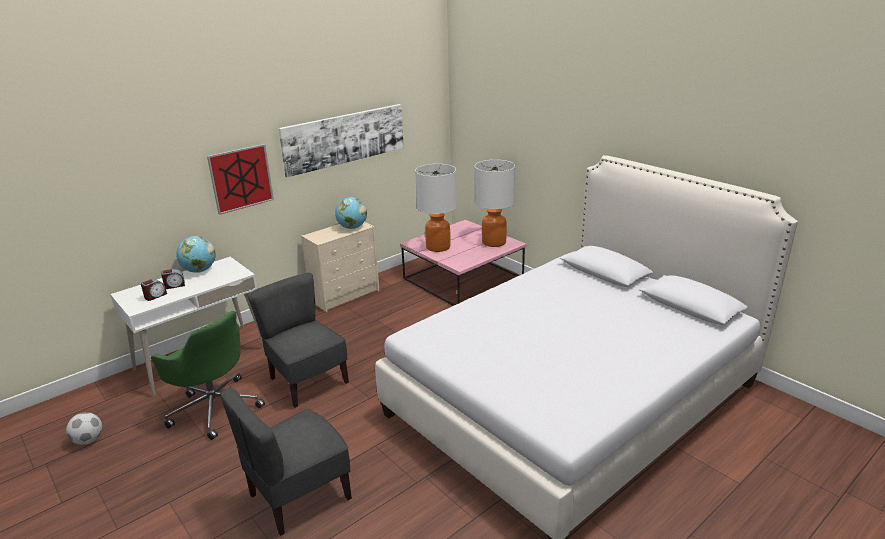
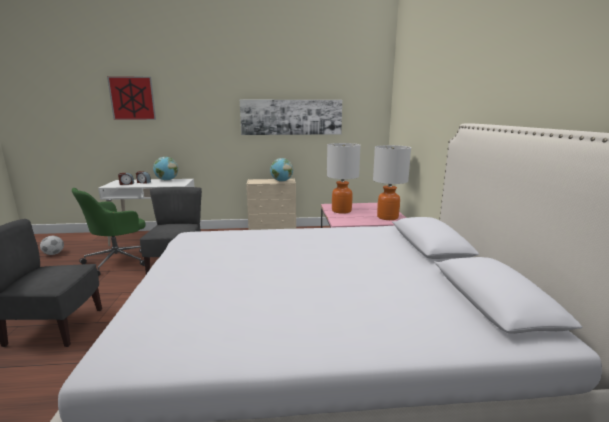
camera: 35 degrees right, 10 degrees down
(214, 407) = (118, 261): green office chair -> green office chair turned 60 degrees clockwise
(241, 178) = (209, 128): picture -> picture (132, 98)

